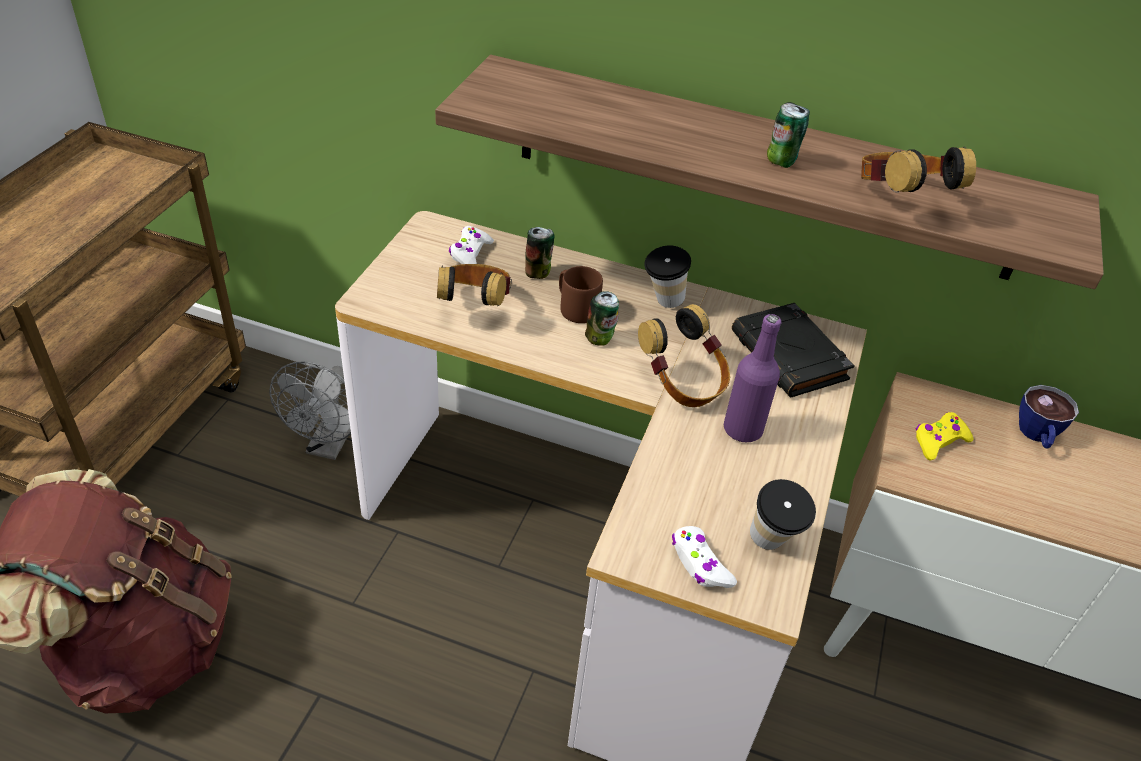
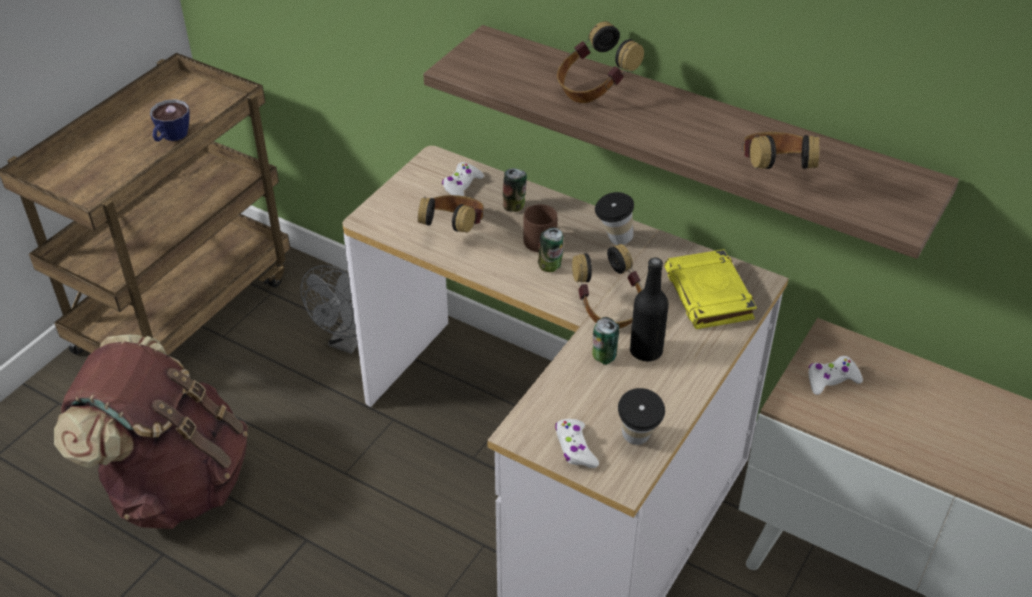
camera: 15 degrees right, 0 degrees up
(650, 119) = (594, 90): none -> headphones
(742, 429) = (646, 351): purple bottle -> black bottle
(781, 161) = (689, 133): can -> can (603, 357)
(790, 357) = (709, 295): black book -> yellow book
(939, 441) = (831, 380): yellow game controller -> white game controller
(1036, 436) = (925, 385): cup -> cup (171, 137)

